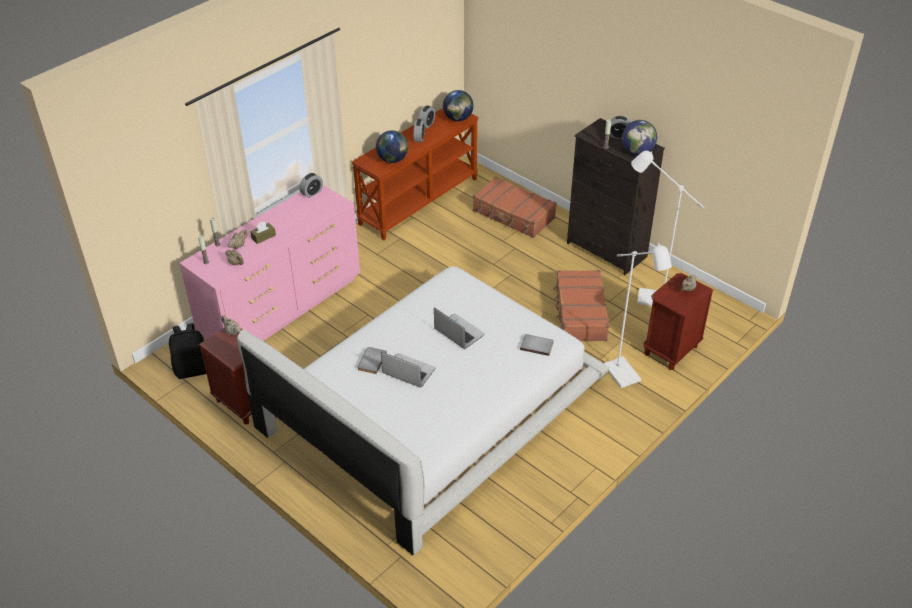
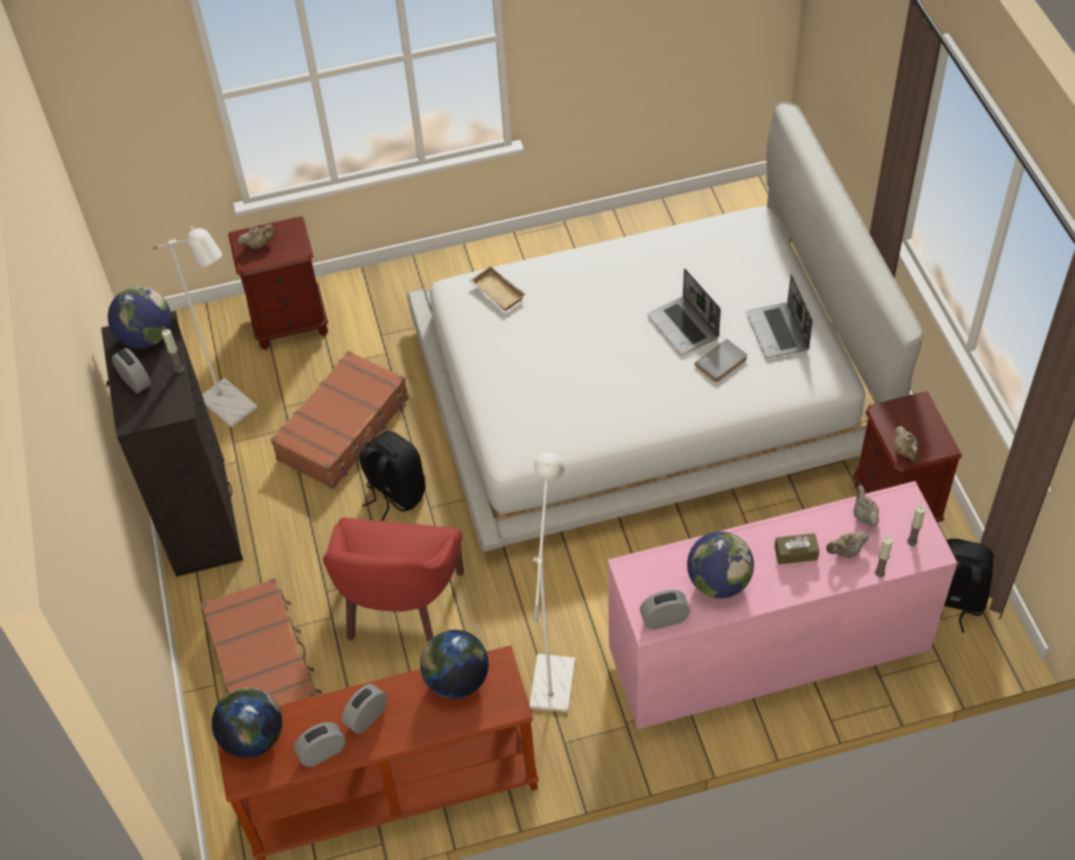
camera: 145 degrees left, 10 degrees up
(295, 213) = (718, 582): none -> globe
(458, 332) = (580, 353): laptop -> laptop (778, 332)
(476, 256) = (398, 606): none -> red armchair
(523, 297) = (395, 493): none -> black backpack
(537, 345) = (496, 292): grey book -> beige tray
(626, 377) = (380, 315): white floor lamp -> white floor lamp (554, 672)

